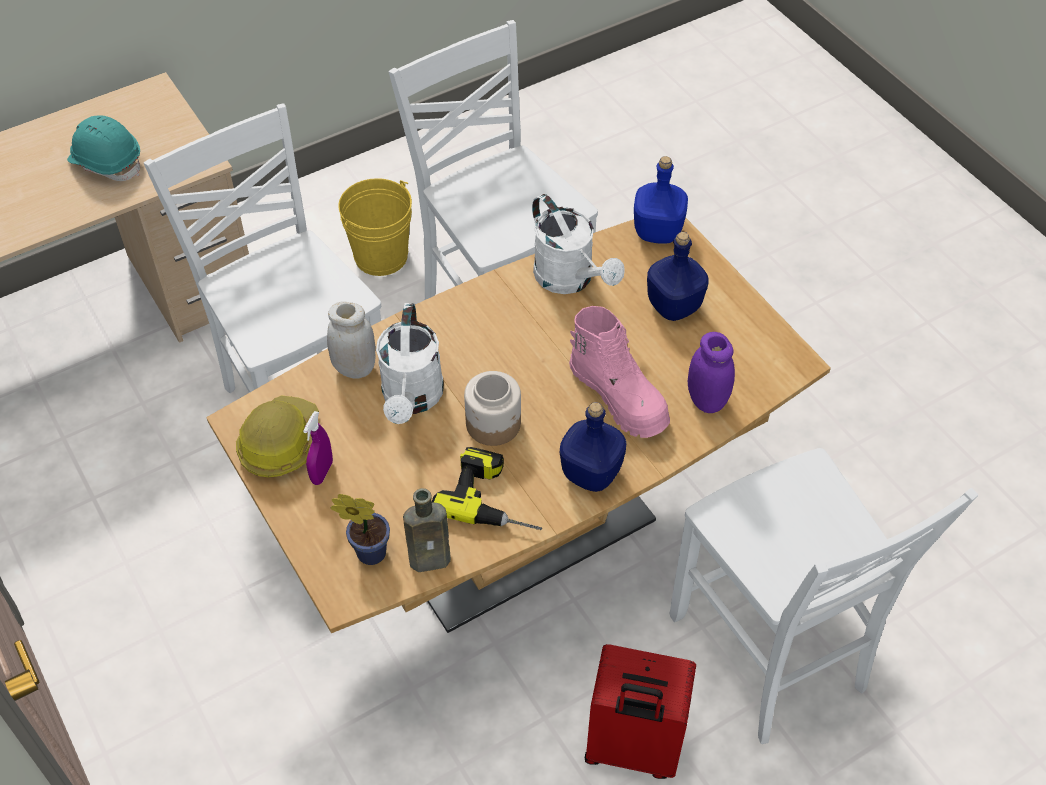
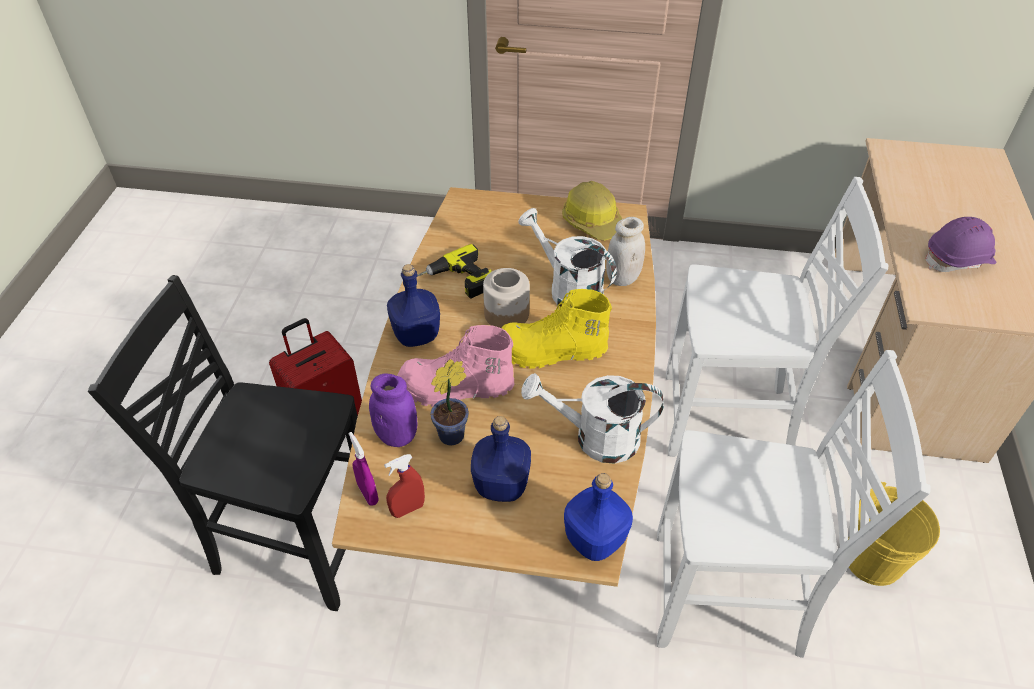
camera: 130 degrees right, 5 degrees down
(107, 162) = (958, 259): turquoise hard hat -> purple hard hat
(322, 472) = (553, 227): purple spray bottle -> purple spray bottle (368, 494)
(367, 552) = (478, 218): potted plant -> potted plant (454, 433)
(433, 559) = (444, 238): brown bottle -> none
(509, 361) = (551, 352): none -> yellow boot
(755, 344) = (408, 509): none -> red spray bottle
(771, 654) = (293, 541): white chair -> black chair

